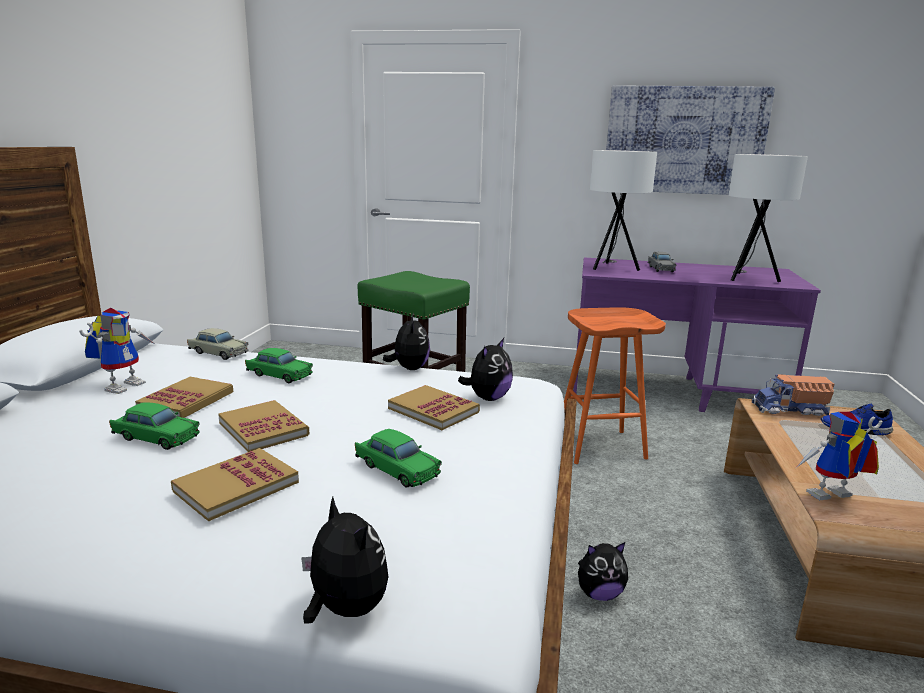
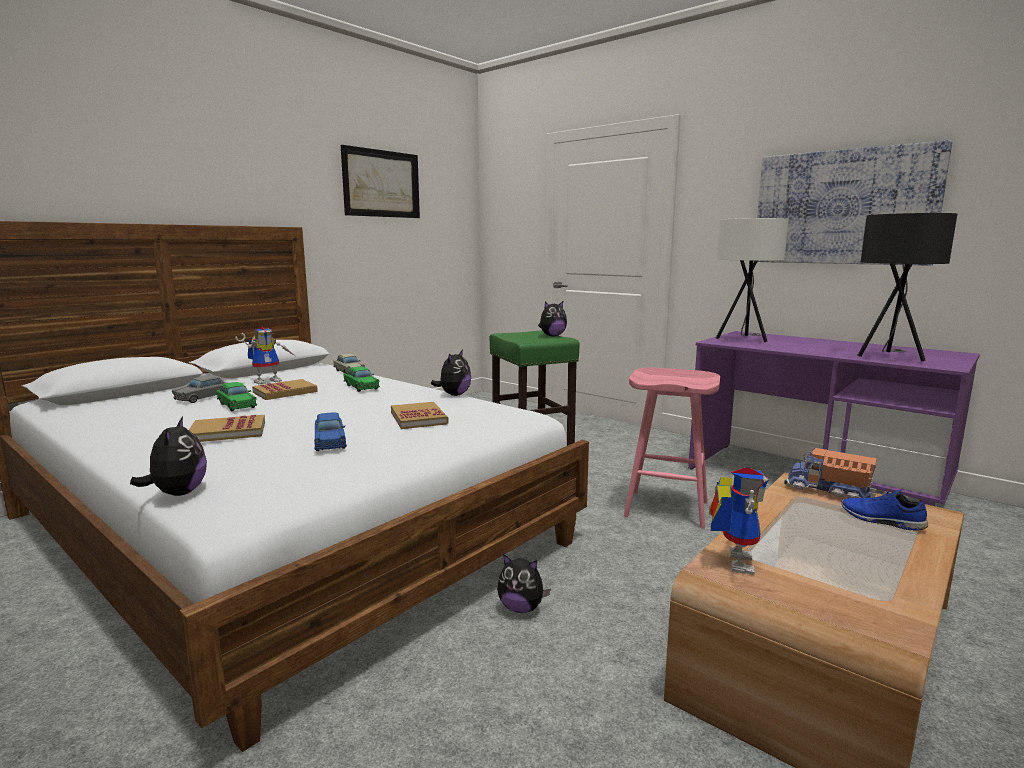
camera: 30 degrees right, 5 degrees down
(154, 82) = (381, 184): none -> picture
(263, 429) = (296, 410): book -> none
(397, 469) = (330, 442): green toy car -> blue toy car
(488, 398) = (473, 418): plush toy -> plush toy (552, 336)
(600, 446) = (668, 509): orange stool -> pink stool
(660, 269) = (799, 343): grey toy car -> grey toy car (205, 397)
(748, 279) = (890, 357): white table lamp -> black table lamp
(831, 498) = (732, 560): toy robot -> toy robot turned 90 degrees clockwise

